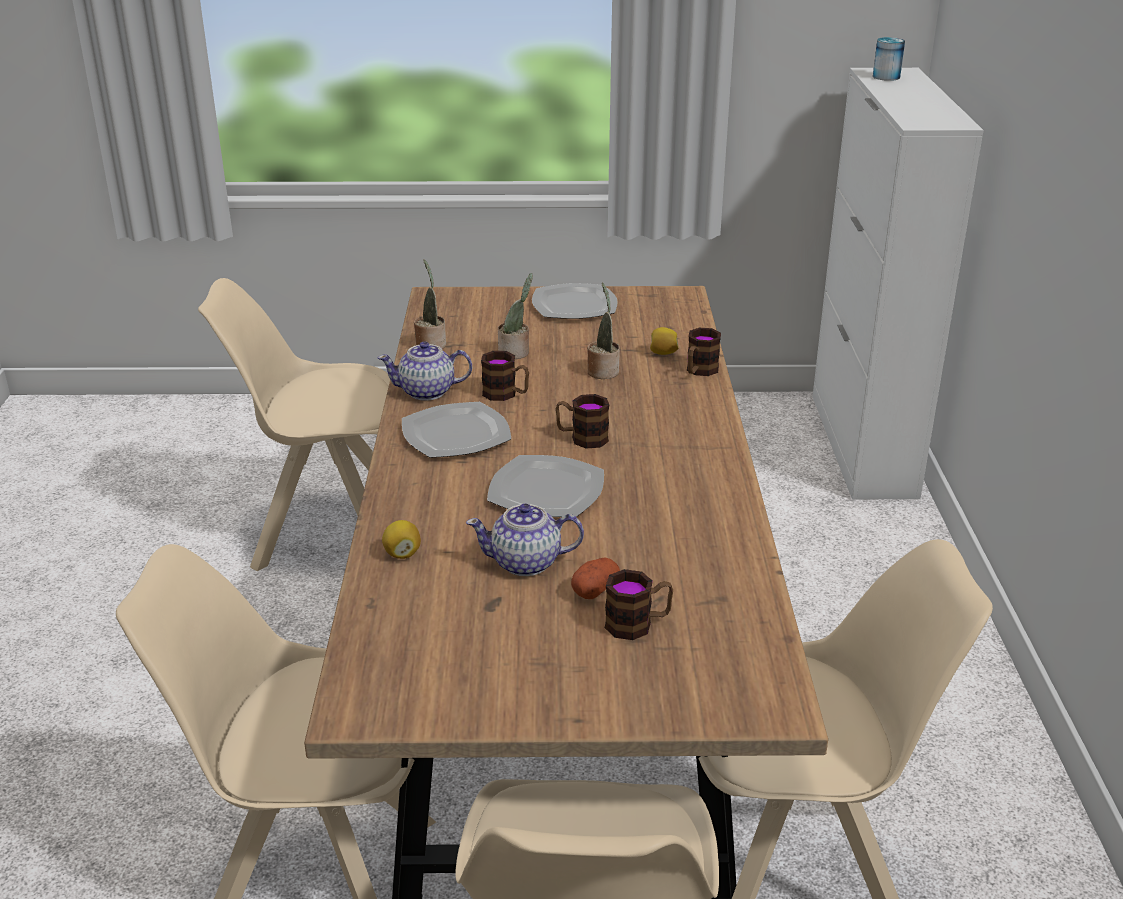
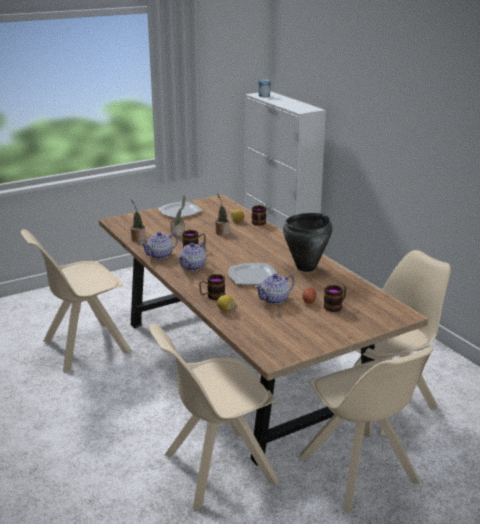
camera: 30 degrees left, 5 degrees down
(457, 434) = (193, 266): plate -> teapot
(582, 438) = (243, 256): mug -> mug (212, 296)
(683, 505) = (306, 267): none -> black cooking pot

